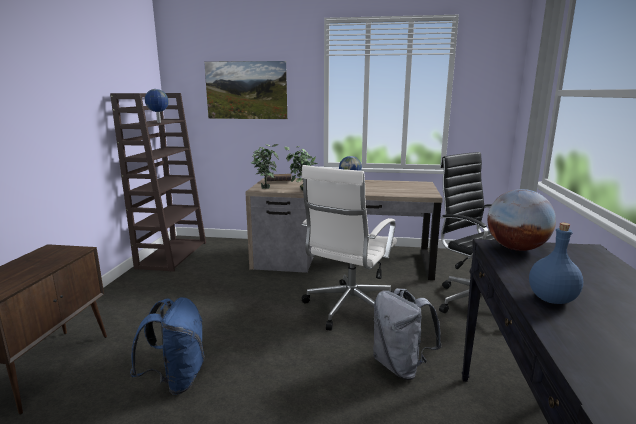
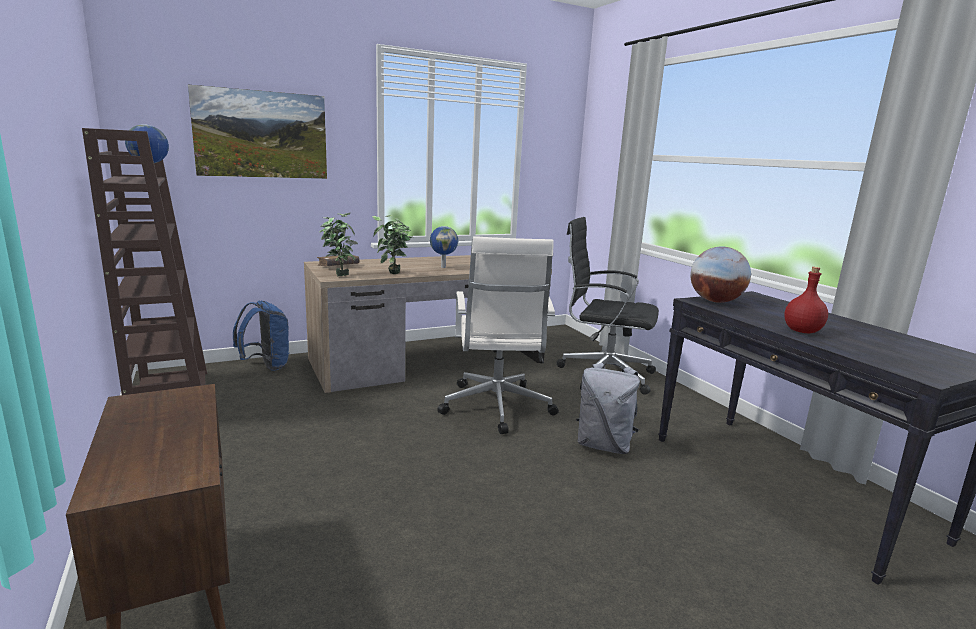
camera: 35 degrees left, 0 degrees up
(176, 380) = (402, 537): blue backpack -> blue backpack (266, 366)
(550, 299) = (801, 331): blue bottle -> red bottle

